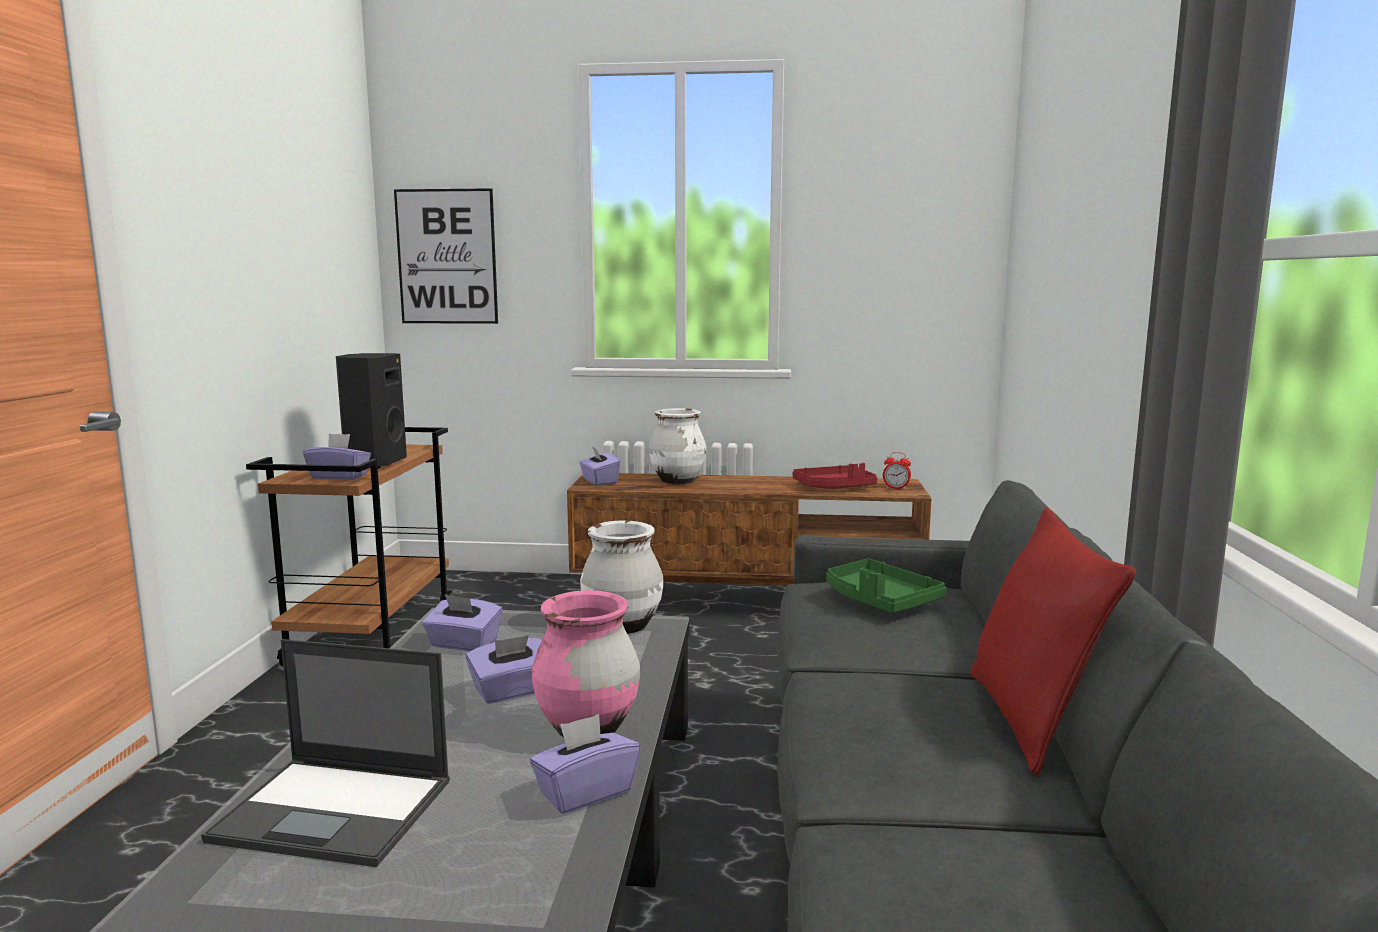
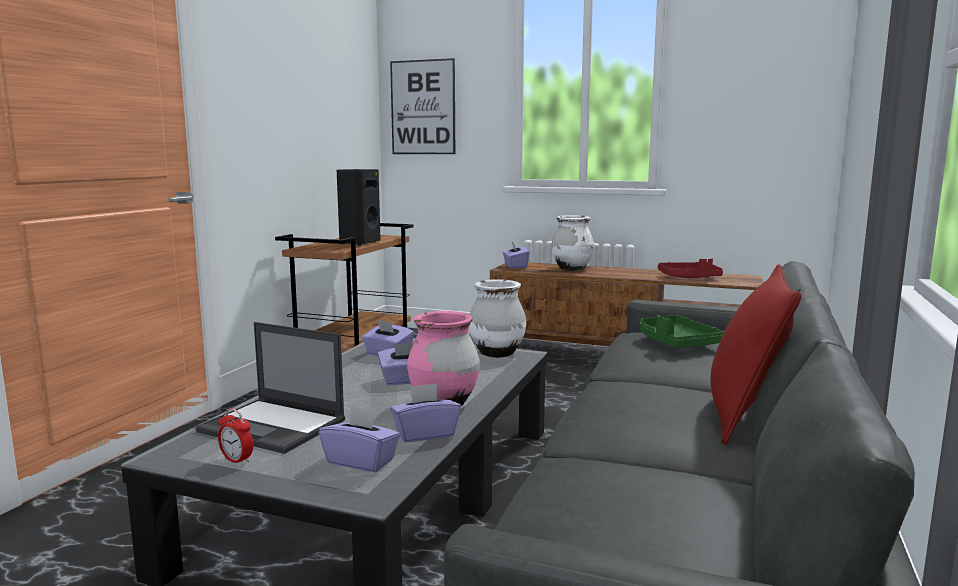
camera: 15 degrees right, 0 degrees up
(339, 477) = (332, 248): purple tissue box -> purple tissue box (361, 461)
(896, 488) = (739, 280): alarm clock -> alarm clock (237, 460)

